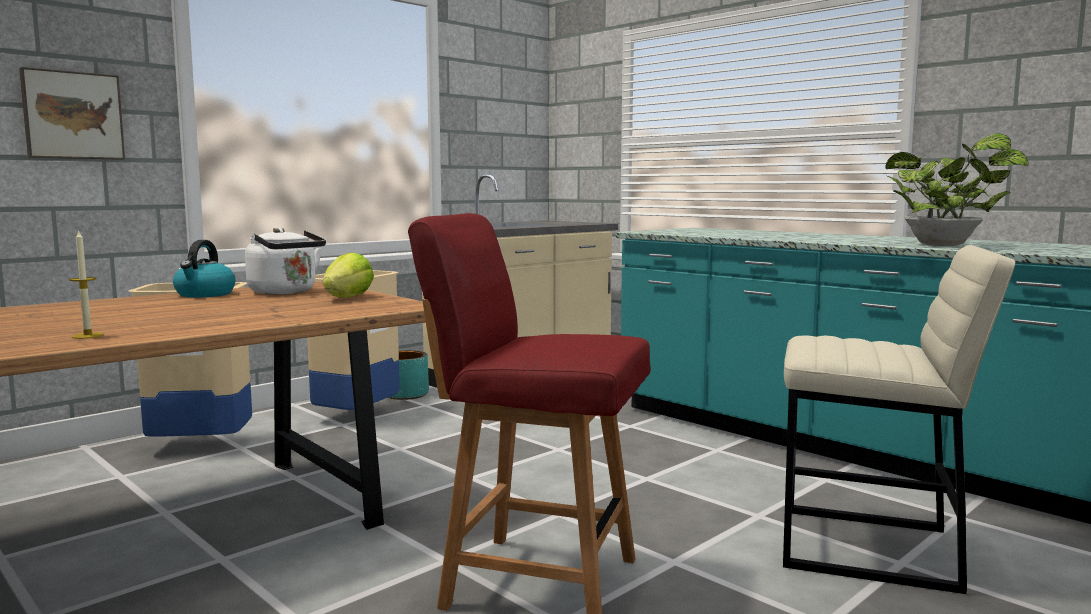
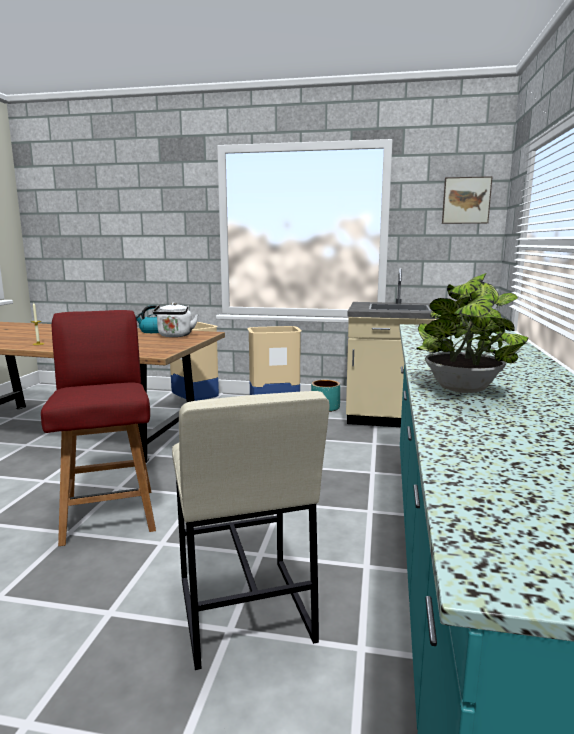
camera: 55 degrees right, 5 degrees up
(72, 115) = (173, 239): picture -> picture (466, 200)
(347, 298) = (170, 344): lettuce -> none

